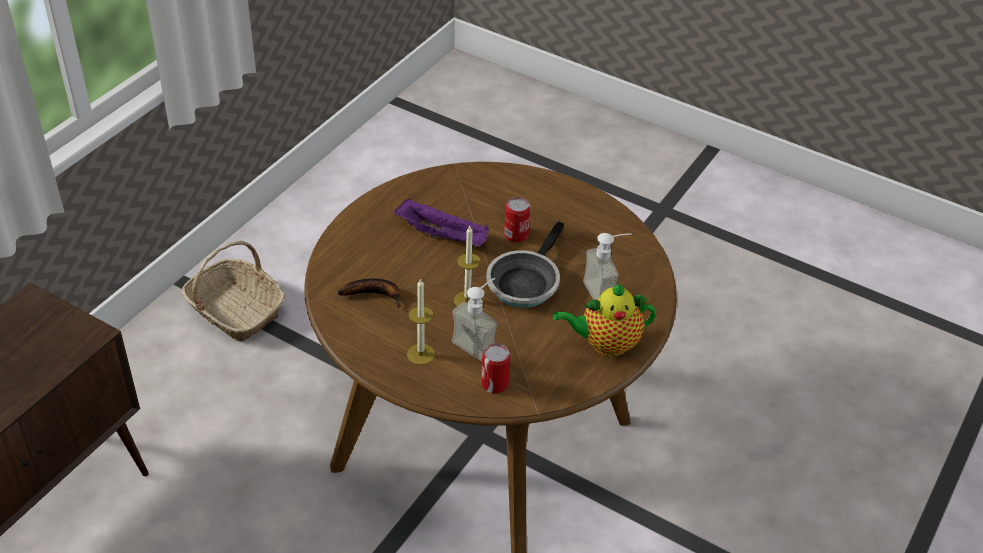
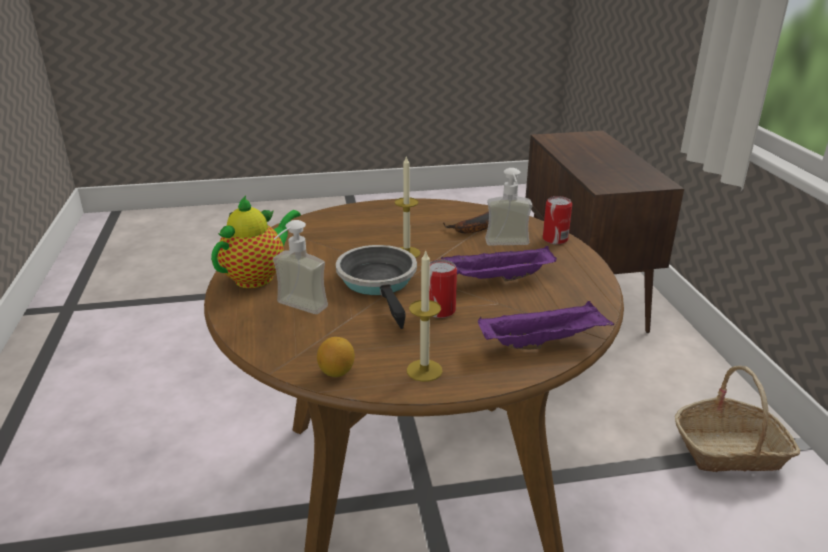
camera: 140 degrees right, 15 degrees down
(421, 354) = (391, 218): candle -> candle (424, 370)
(479, 343) = (360, 238): soap dispenser -> soap dispenser (508, 246)
(489, 181) = (543, 341): none -> purple tray
(494, 383) = (319, 226): can -> can (555, 239)
(625, 230) = (336, 372): none -> lemon

